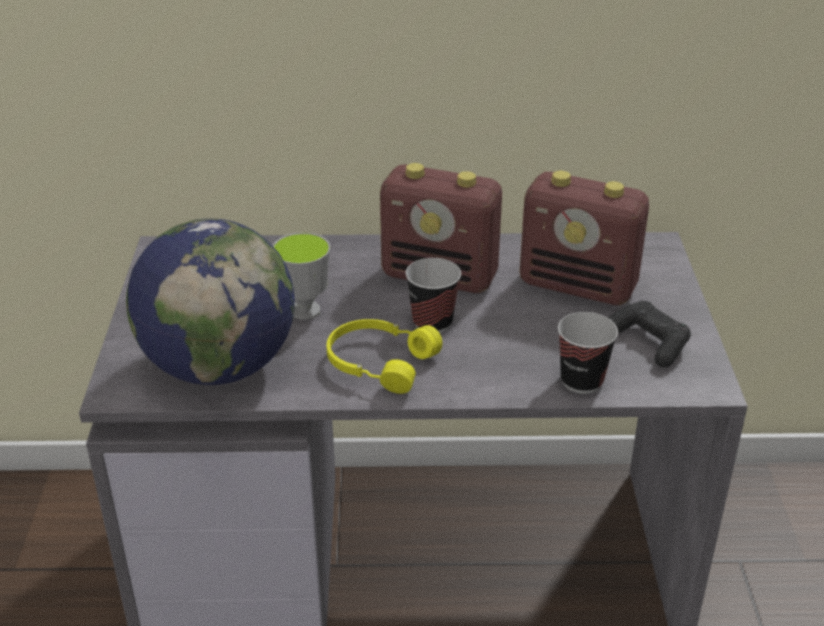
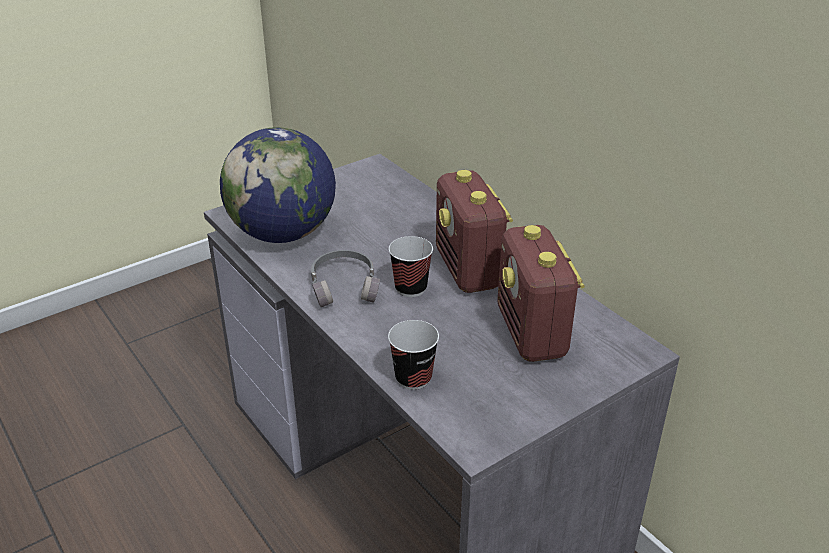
camera: 55 degrees right, 0 degrees up
(305, 310) = (369, 237): cup -> none
(379, 363) = (345, 286): yellow headphones -> grey headphones
(648, 342) = (498, 394): black game controller -> none

